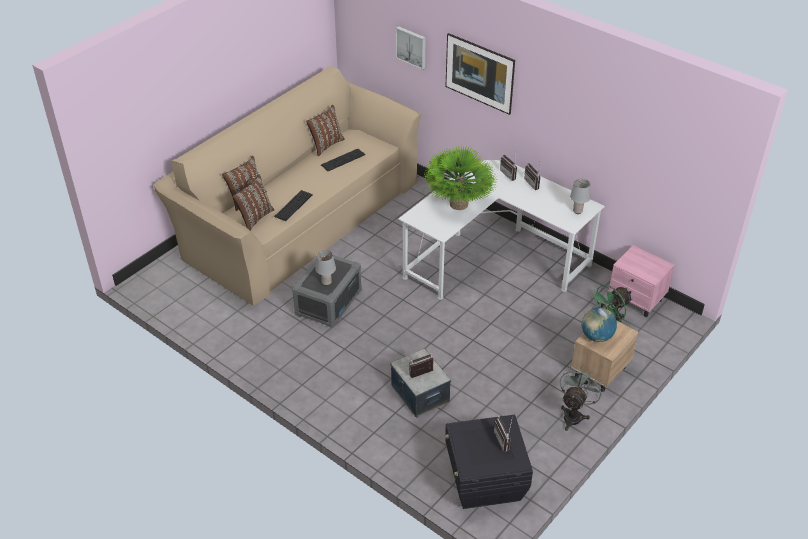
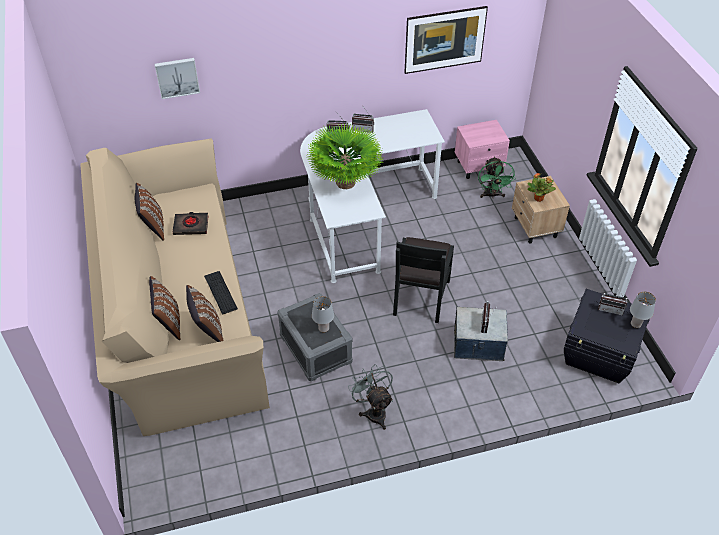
camera: 55 degrees left, 5 degrees up
(343, 160) = (191, 226): keyboard -> black book
(438, 335) = (420, 297): none -> black chair
(478, 86) = (271, 74): picture -> picture (443, 53)
(574, 414) = (567, 265): grey fan -> grey fan (374, 411)
(578, 211) = (420, 125): grey table lamp -> grey table lamp (635, 324)
(596, 336) = (539, 199): globe -> potted plant

